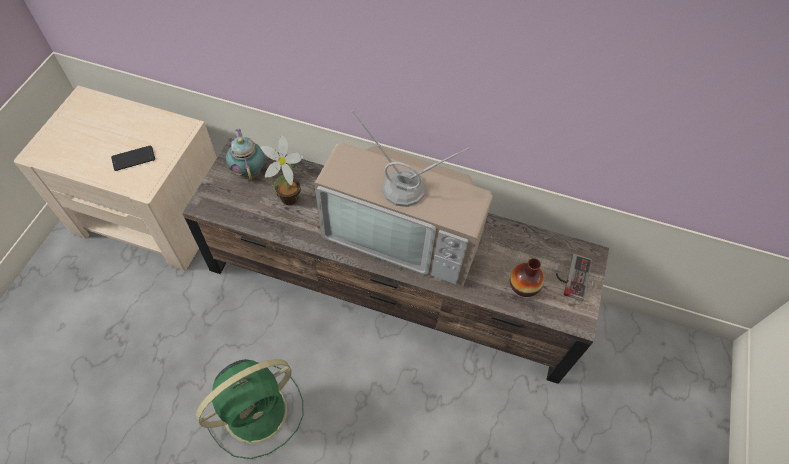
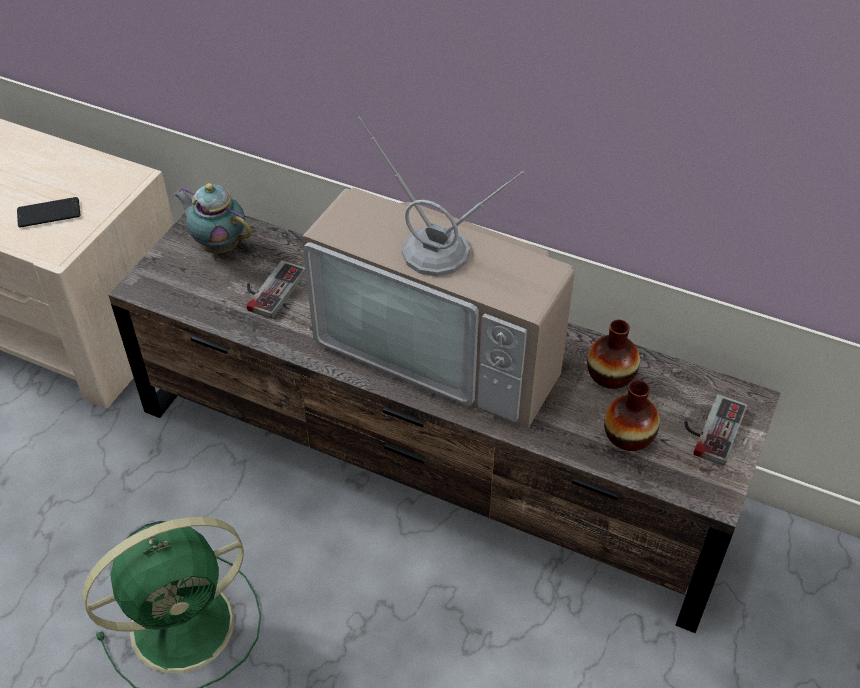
camera: 10 degrees right, 10 degrees down
(249, 171) = (218, 245): teapot -> teapot turned 45 degrees counterclockwise
(287, 200) = (269, 288): potted plant -> game controller
(507, 244) = (610, 375): none -> vase

